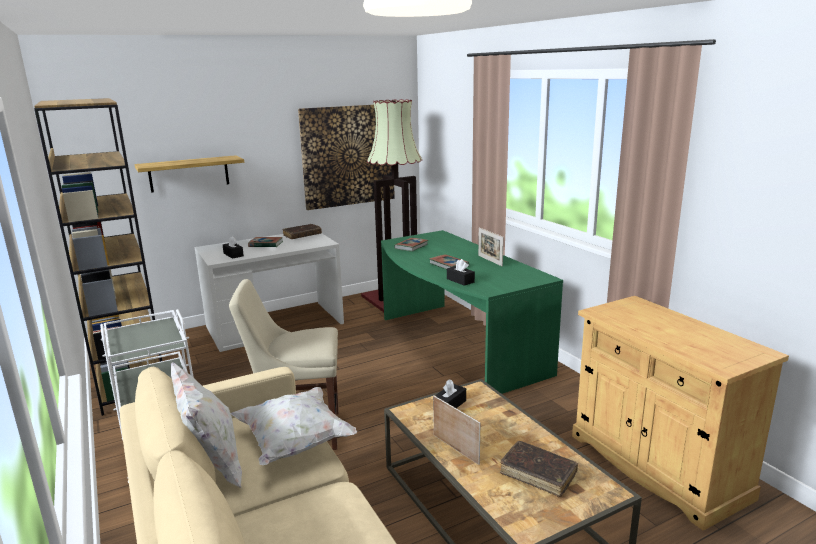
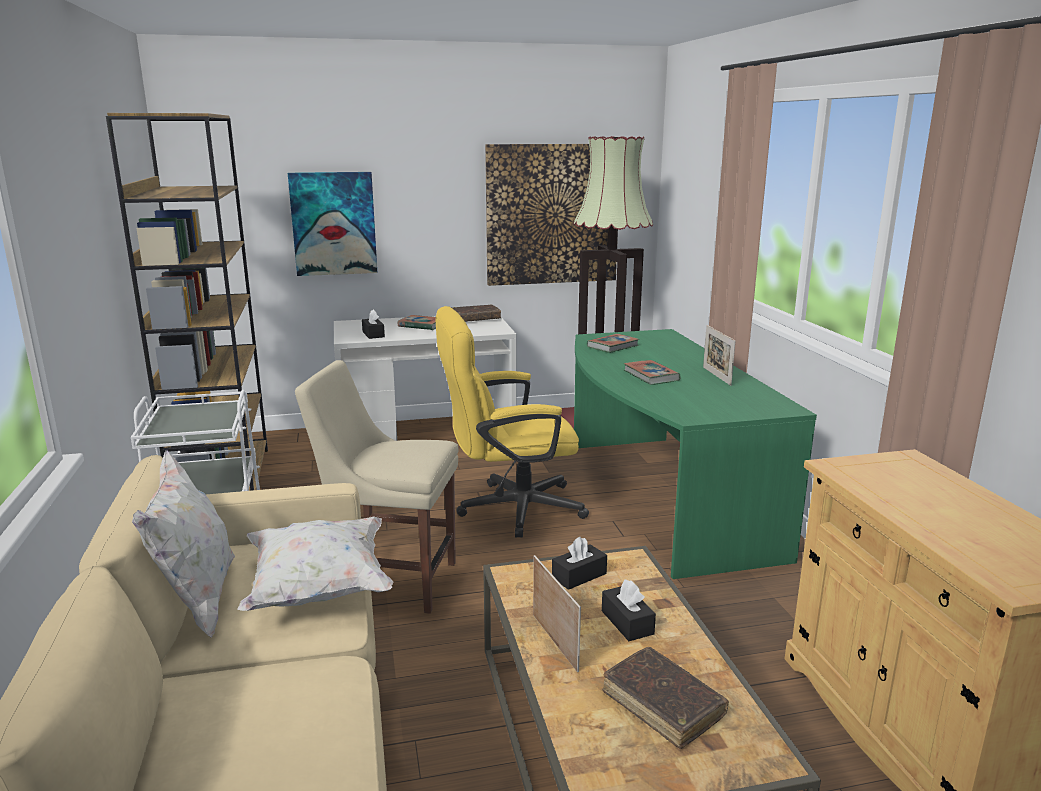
camera: 15 degrees right, 0 degrees up
(189, 173) = (333, 223): shelf -> picture
(359, 369) = (509, 509): none -> yellow office chair
(460, 280) = (655, 398): black tissue box -> black tissue box (627, 622)

